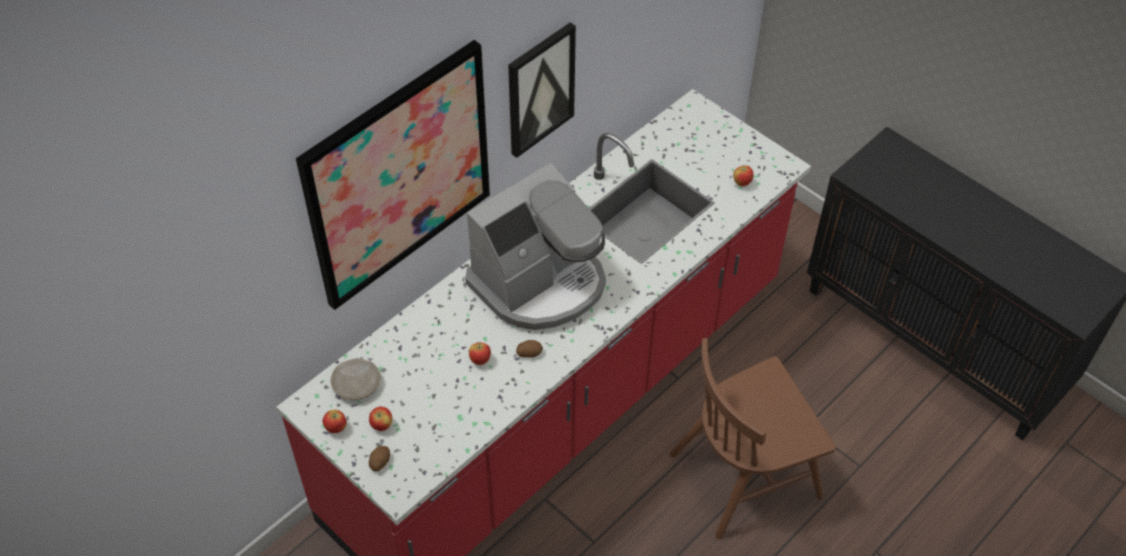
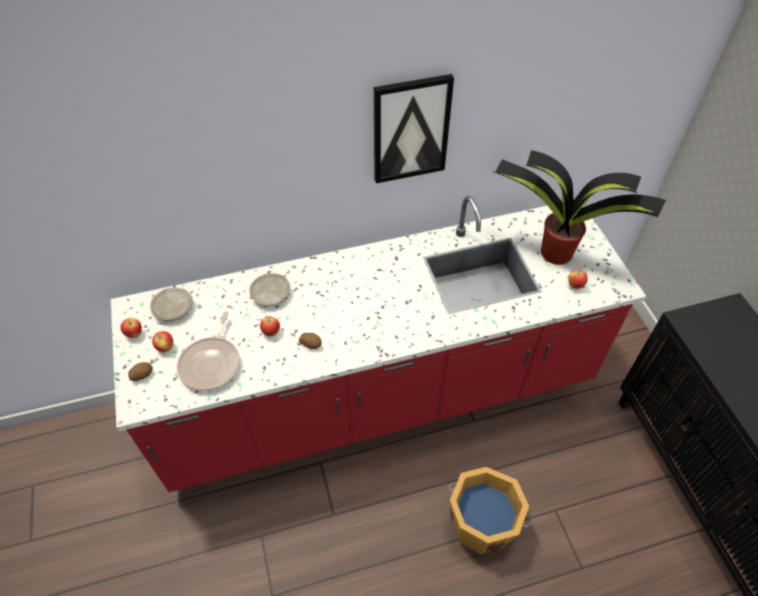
camera: 30 degrees right, 0 degrees up
(399, 175) = (240, 147): picture -> none
(443, 418) = (212, 364): none -> frying pan
(449, 323) = (270, 294): none -> beige plate
(540, 283) = (358, 294): coffee machine -> none
(702, 156) = (554, 252): none -> potted plant
(745, 474) = (481, 523): brown chair -> orange bucket

